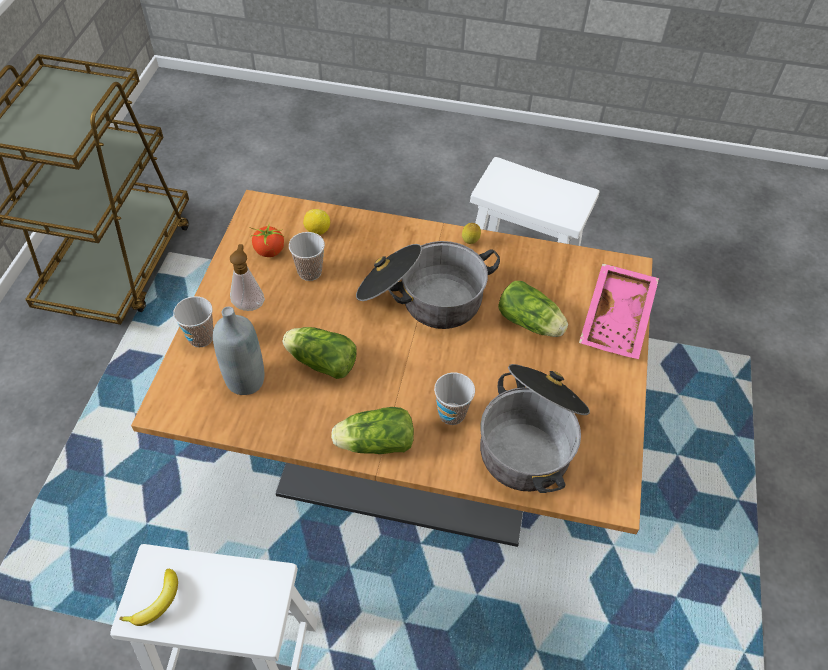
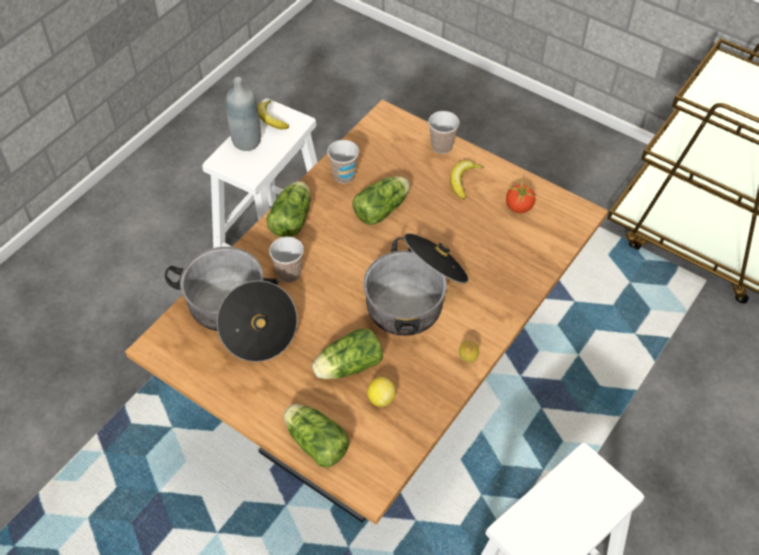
camera: 115 degrees right, 0 degrees up
(245, 380) = (387, 162): grey bottle -> grey bottle (246, 141)
(249, 304) = (463, 181): soap dispenser -> banana
(310, 272) = (482, 227): cup -> cup (344, 176)
(317, 231) = (531, 246): lemon -> lemon (381, 398)
(618, 320) = (315, 441): pink tray -> lettuce

